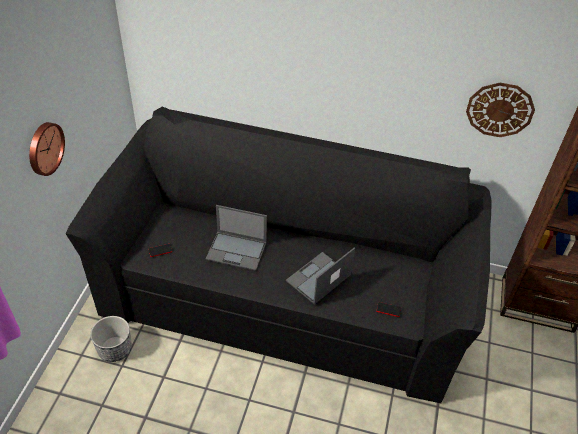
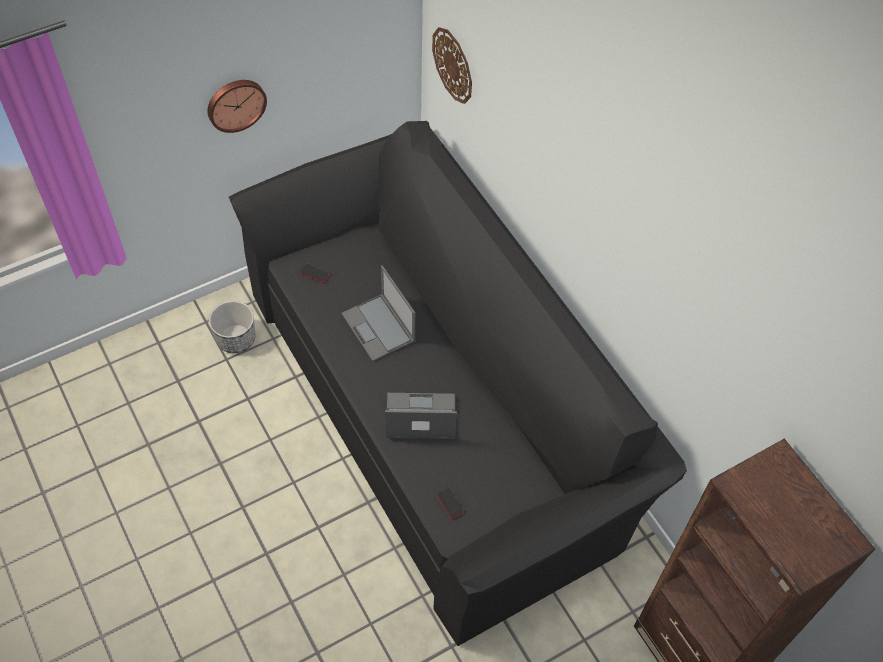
camera: 45 degrees right, 10 degrees up
(500, 109) = (711, 382): wall clock -> wall clock (453, 65)

